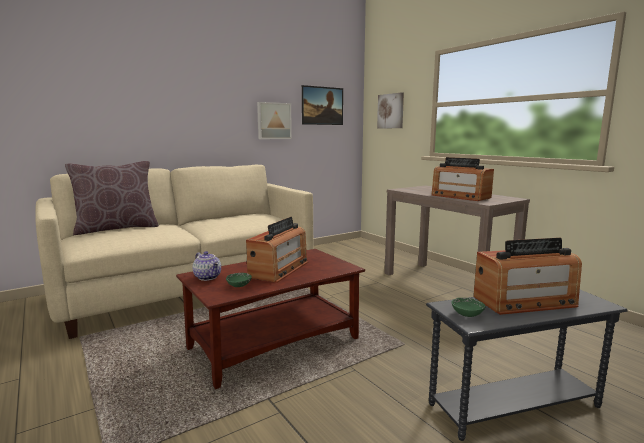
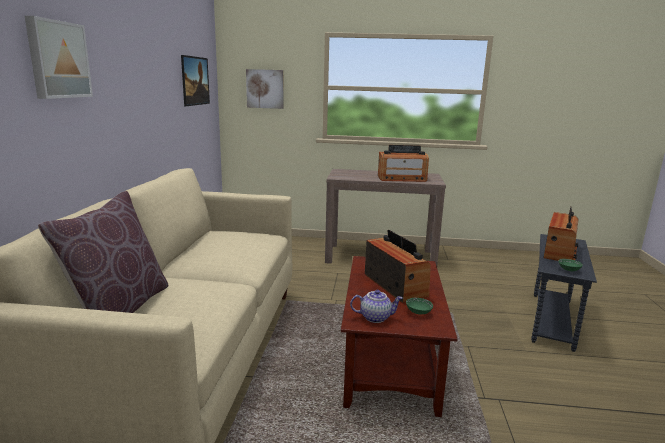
camera: 50 degrees left, 5 degrees up
(273, 121) = (165, 104): picture -> picture (57, 59)

